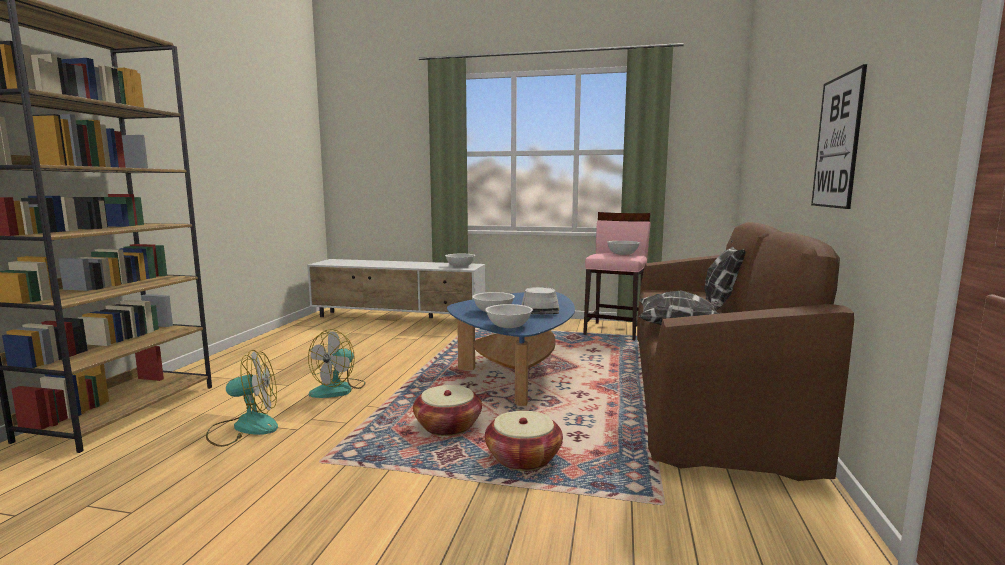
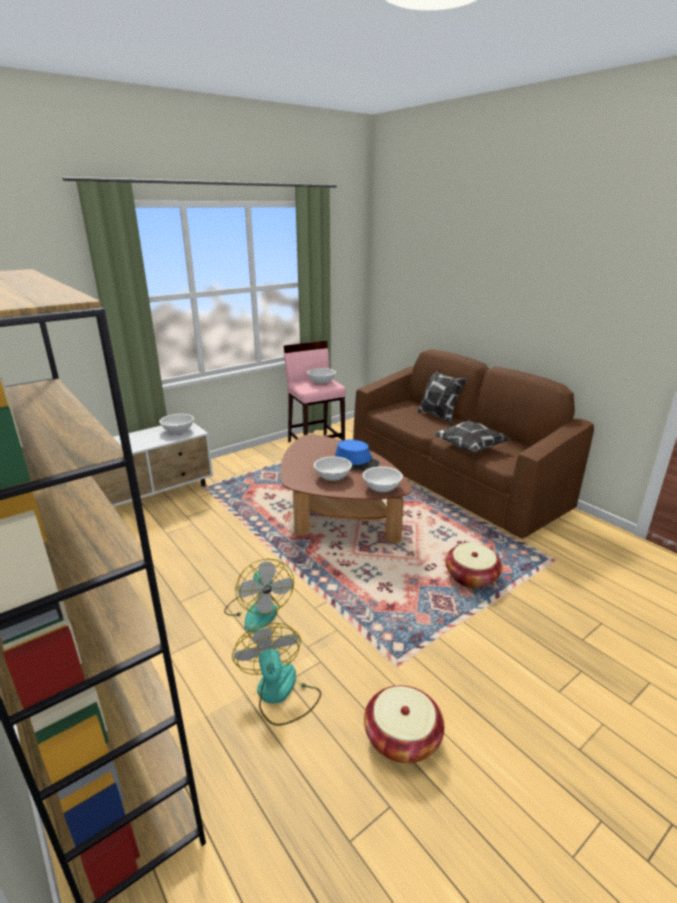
camera: 50 degrees left, 15 degrees up
(244, 427) = (280, 693): fan -> fan turned 45 degrees counterclockwise
(448, 426) = (396, 585): basket -> basket (402, 737)
(517, 372) = (337, 515): blue coffee table -> brown coffee table
(540, 310) = (356, 461): grey hat -> blue hat
(837, 142) = (553, 319): picture -> none

